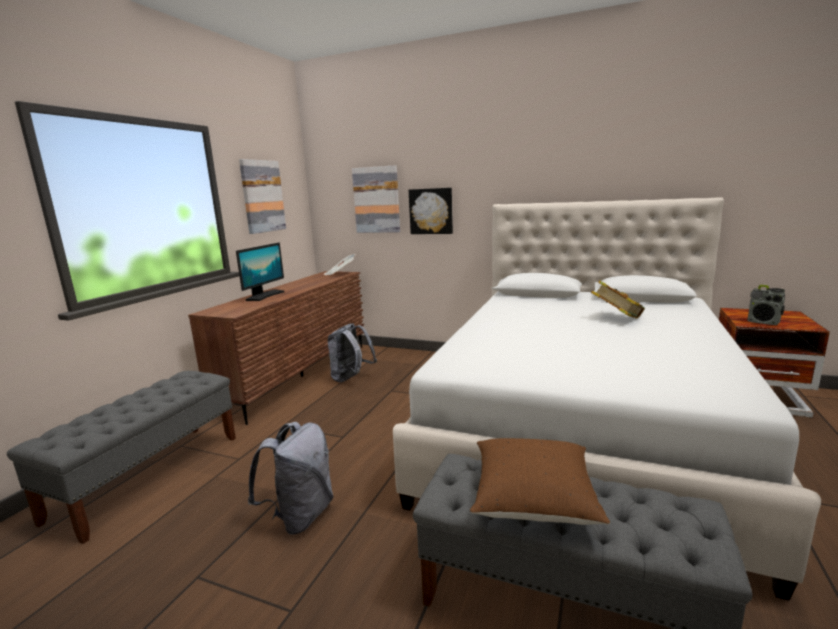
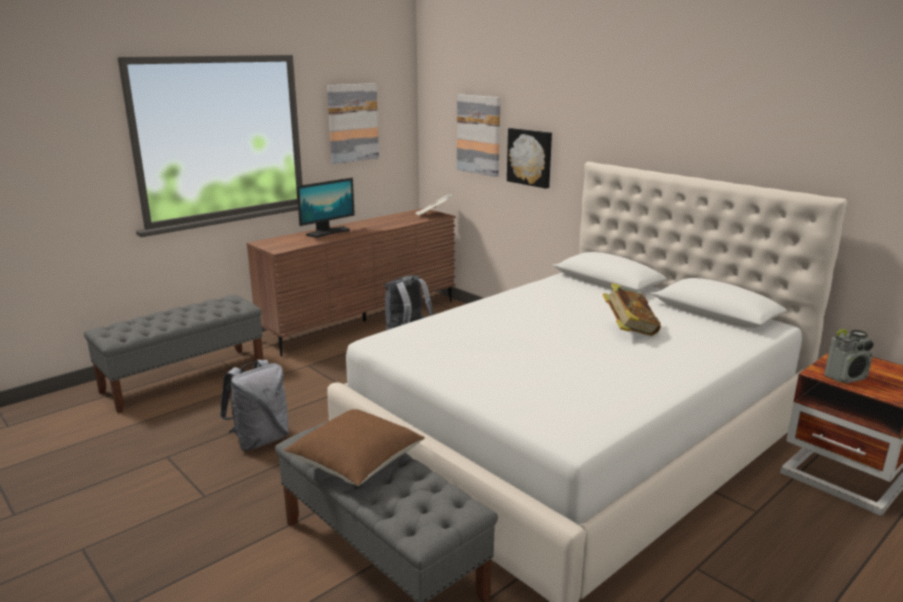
camera: 25 degrees right, 5 degrees up
(763, 322) = (845, 377): radio -> radio turned 90 degrees counterclockwise

